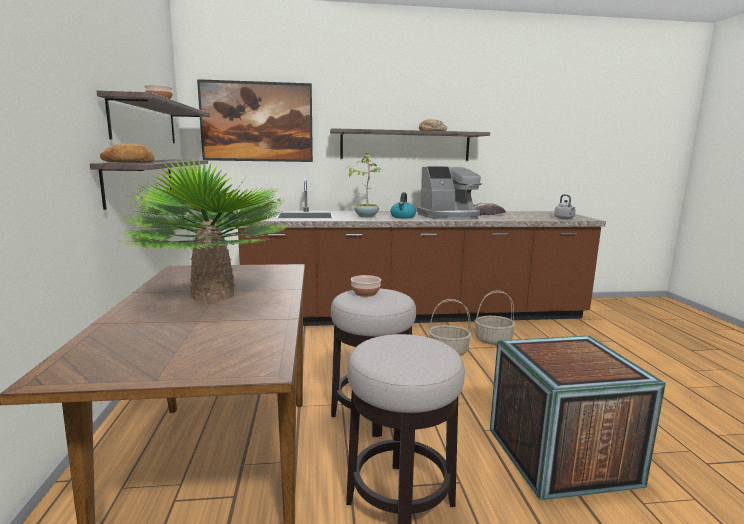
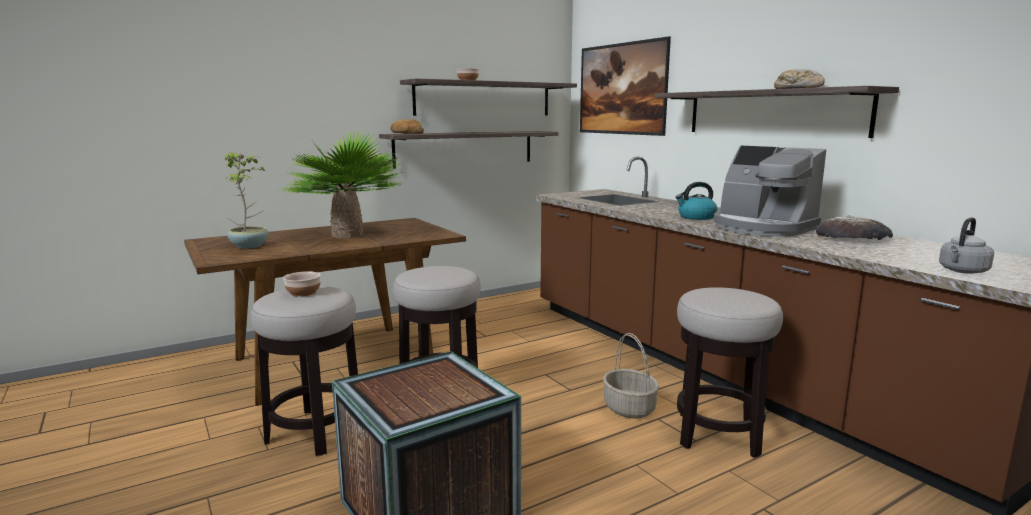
camera: 65 degrees right, 0 degrees up
(365, 293) = (441, 269): bowl -> bowl (303, 292)
(366, 216) = (661, 210): potted plant -> potted plant (250, 246)
(493, 339) = (718, 434): basket -> stool

